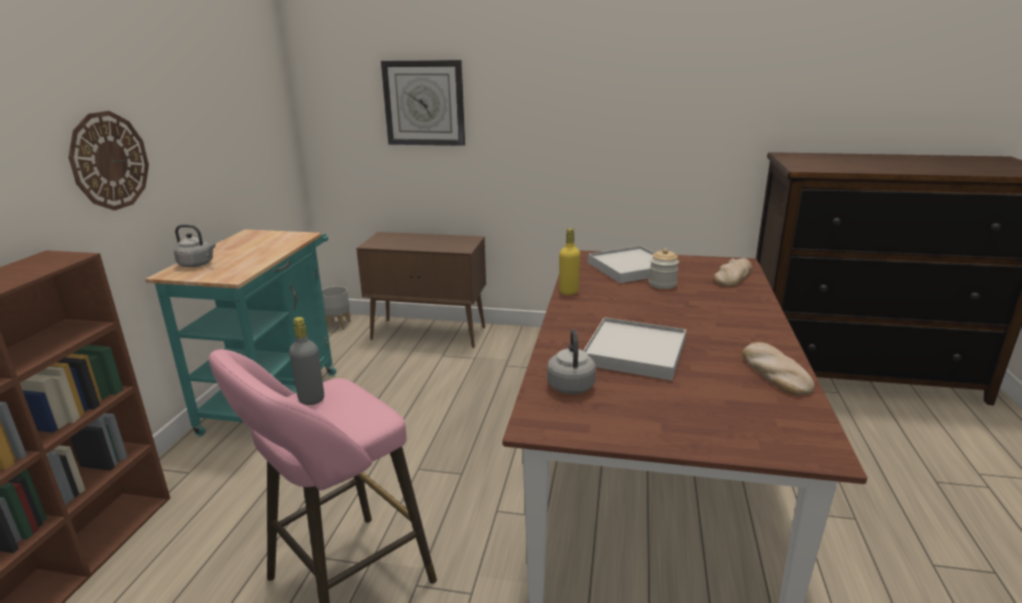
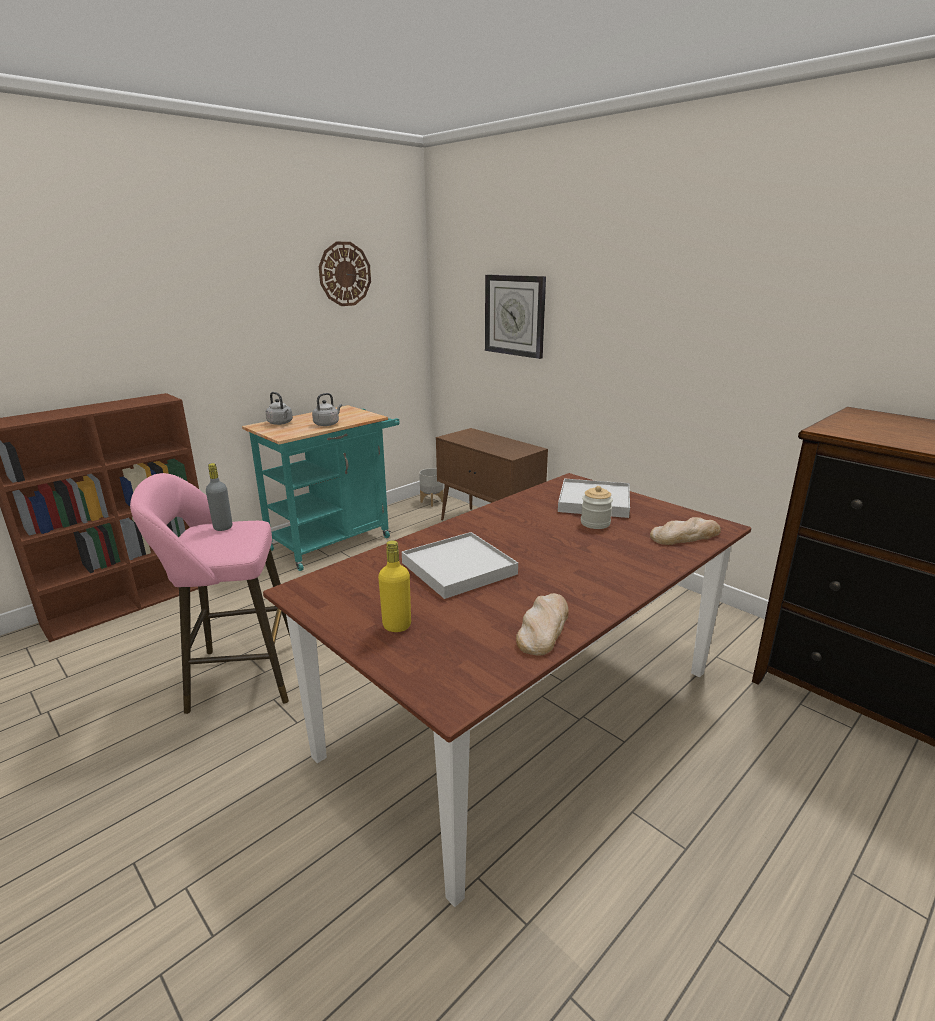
camera: 35 degrees right, 0 degrees up
(109, 161) = (229, 339): wall clock -> wall clock (344, 274)
(568, 292) = (500, 507): yellow bottle -> yellow bottle (397, 626)
(570, 385) = (367, 573): grey kettle -> grey kettle (327, 424)

